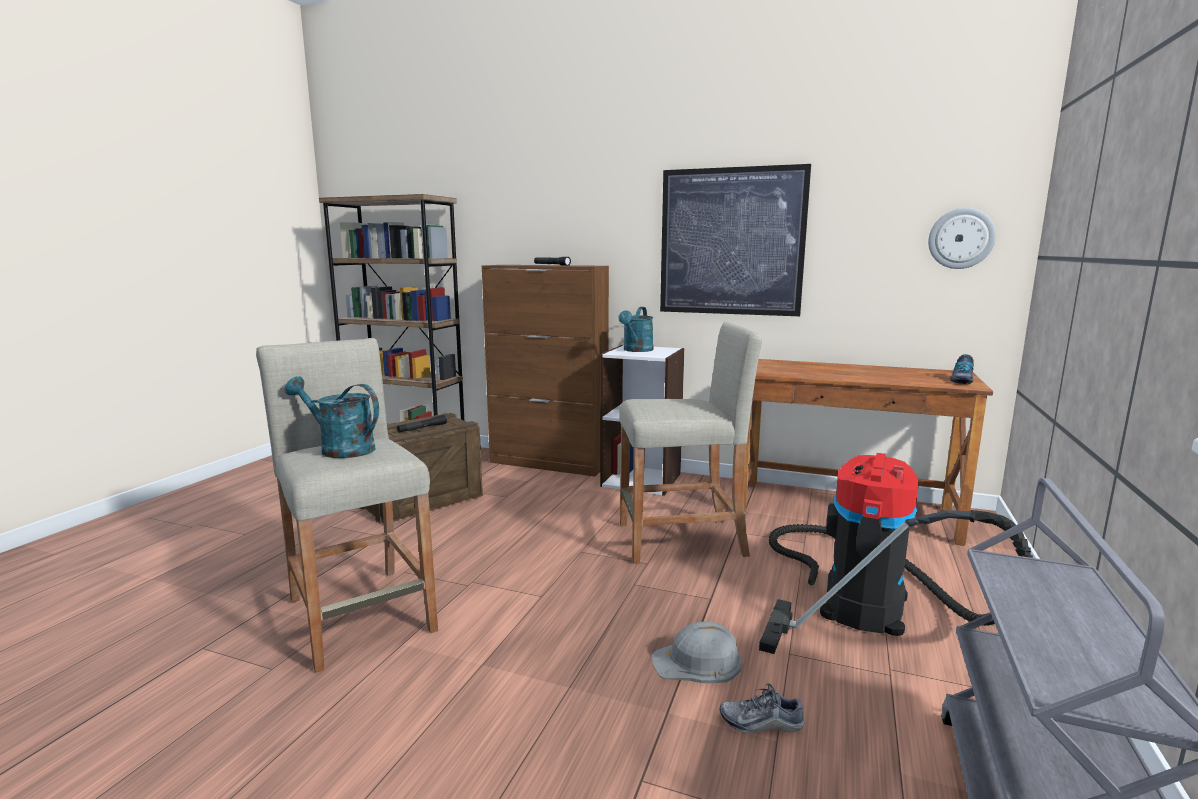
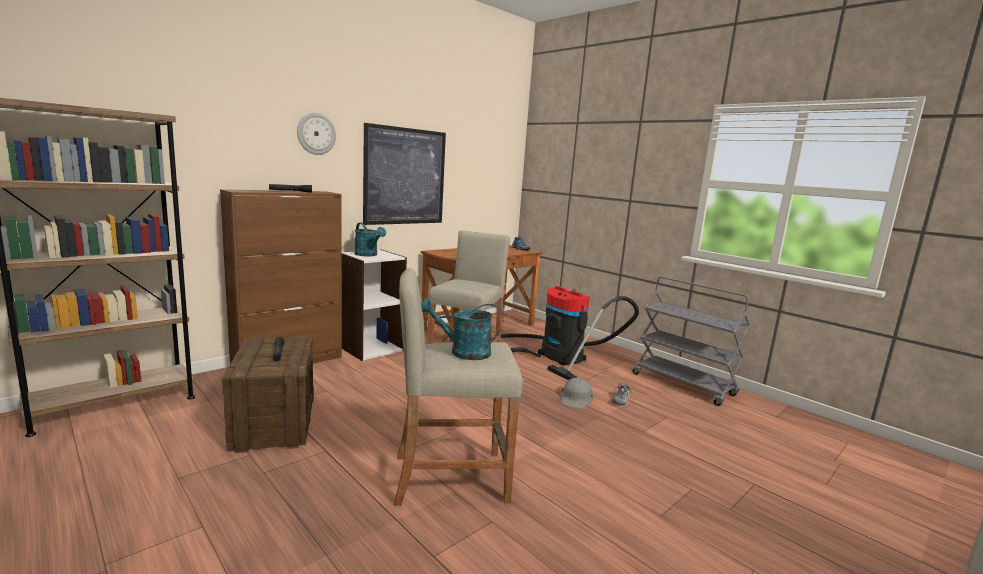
camera: 65 degrees left, 0 degrees up
(340, 449) = (463, 352): turquoise watering can -> turquoise watering can turned 45 degrees clockwise
(961, 238) = (500, 179): wall clock -> wall clock (316, 134)

